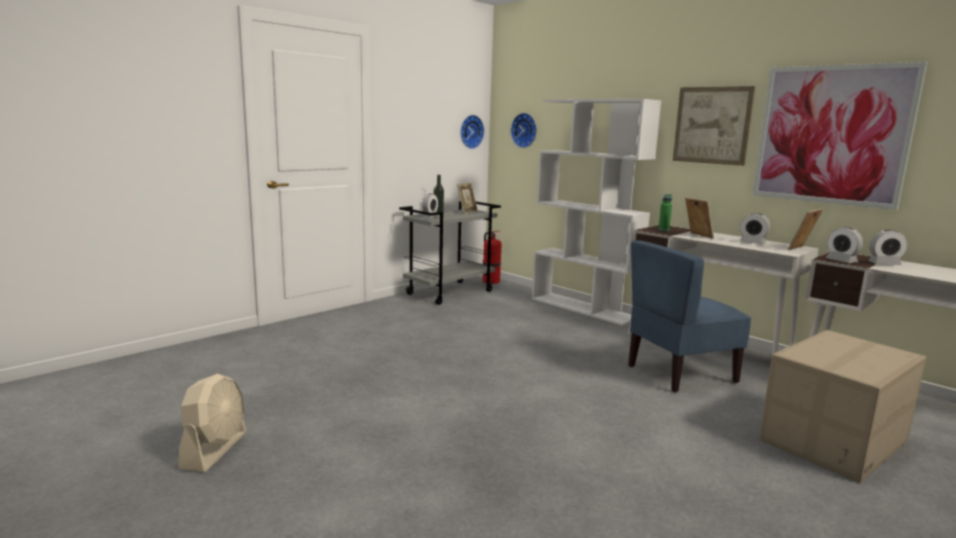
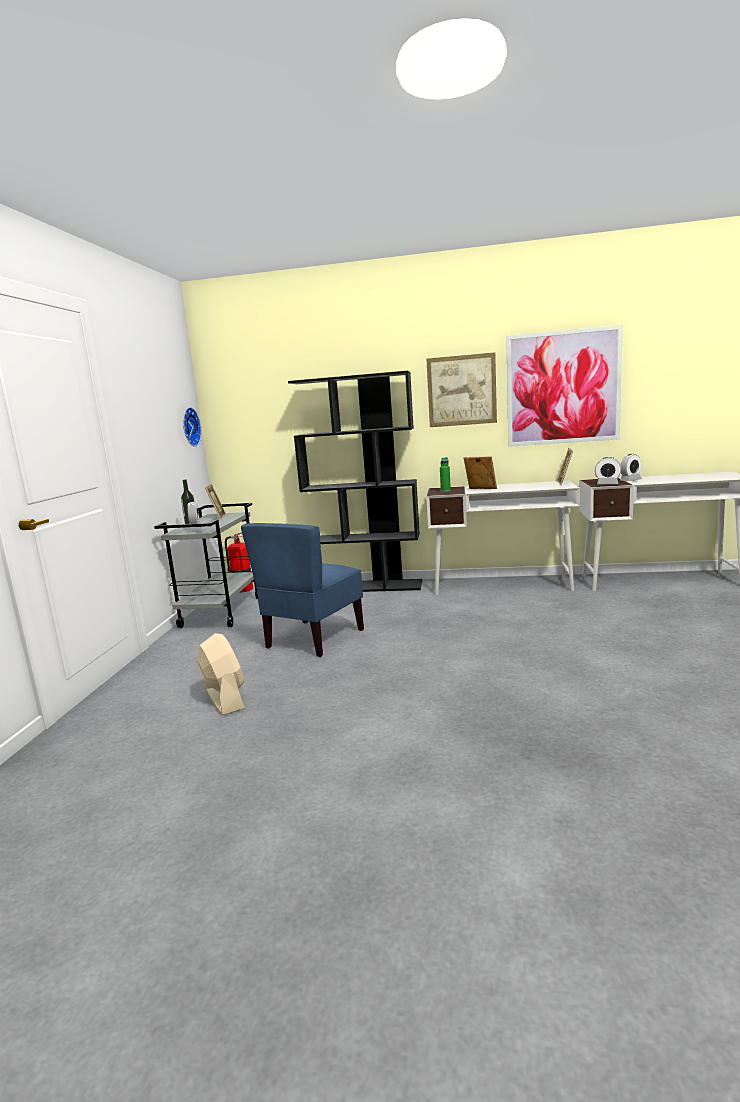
camera: 35 degrees left, 0 degrees up
(215, 450) = (267, 890): beige fan -> beige fan (224, 699)
(525, 130) = (253, 418): wall clock -> none
(584, 308) = (367, 586): white bookcase -> black bookcase
(680, 373) = (521, 611): blue chair -> blue chair (314, 639)
(752, 243) = (527, 486): alarm clock -> none
(834, 441) = (673, 618): cardboard box -> none

